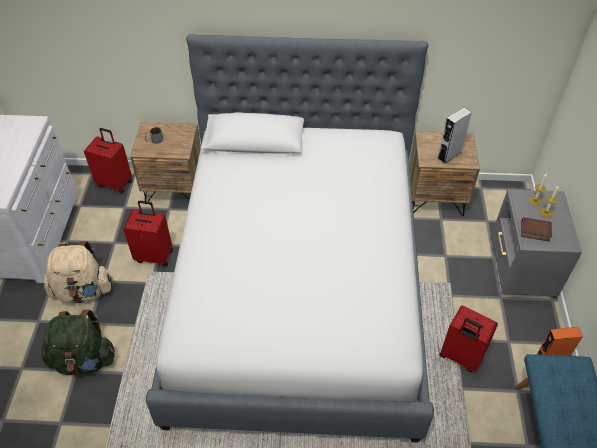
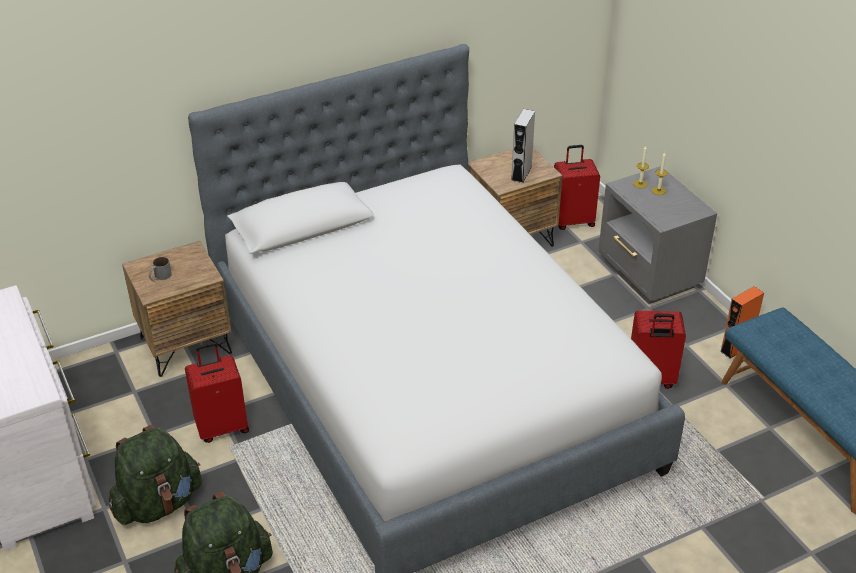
camera: 30 degrees left, 10 degrees down
(83, 291) = (158, 503): beige backpack -> green backpack
(115, 183) = (97, 369): red suitcase -> red suitcase (572, 221)
(534, 232) = (661, 212): book -> none

